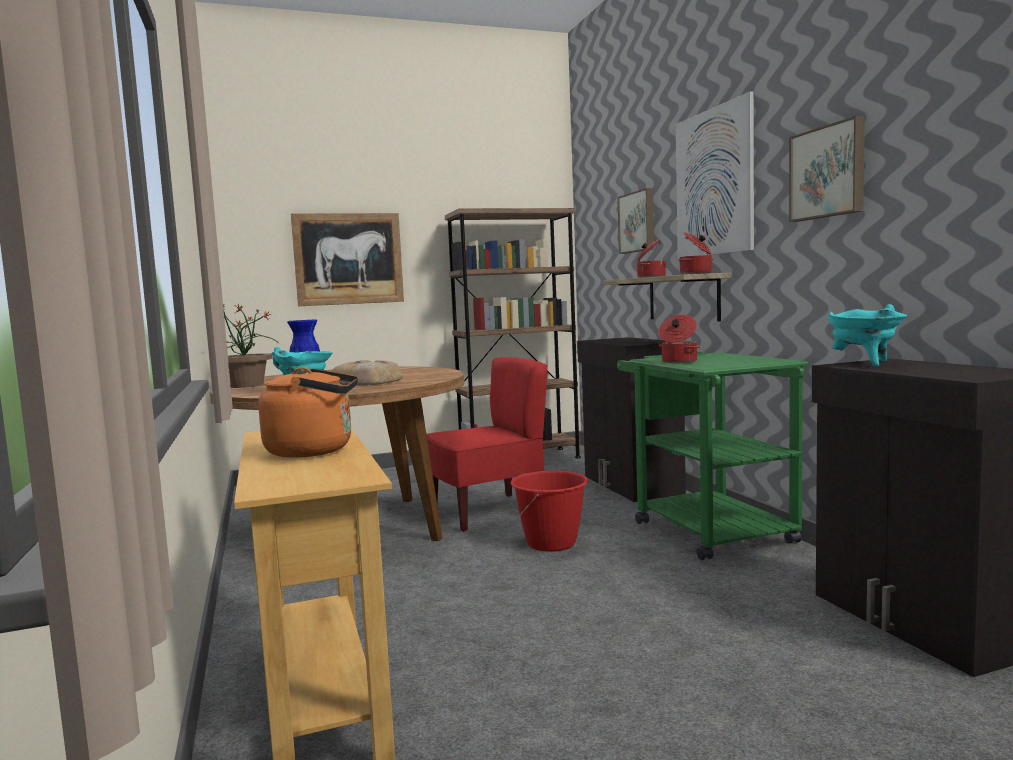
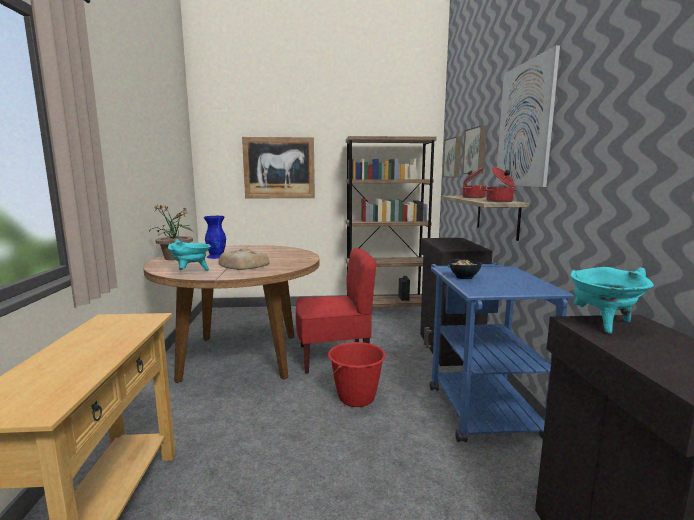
camera: 15 degrees right, 5 degrees up
(315, 451) = (89, 353): orange kettle -> none
(678, 361) = (464, 277): cooking pot -> bowl
(704, 528) = (479, 405): green cart -> blue cart
(828, 172) = (611, 125): picture -> picture (453, 158)

